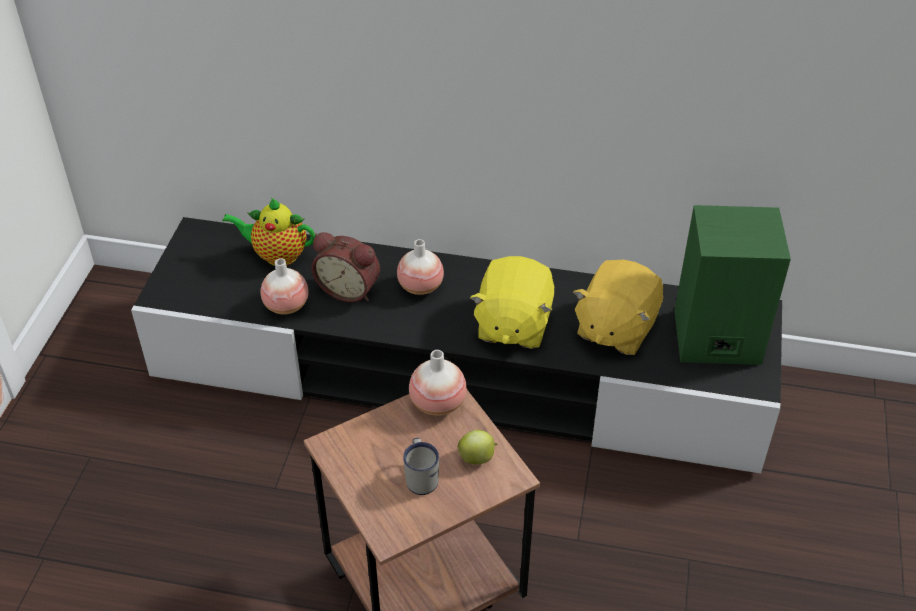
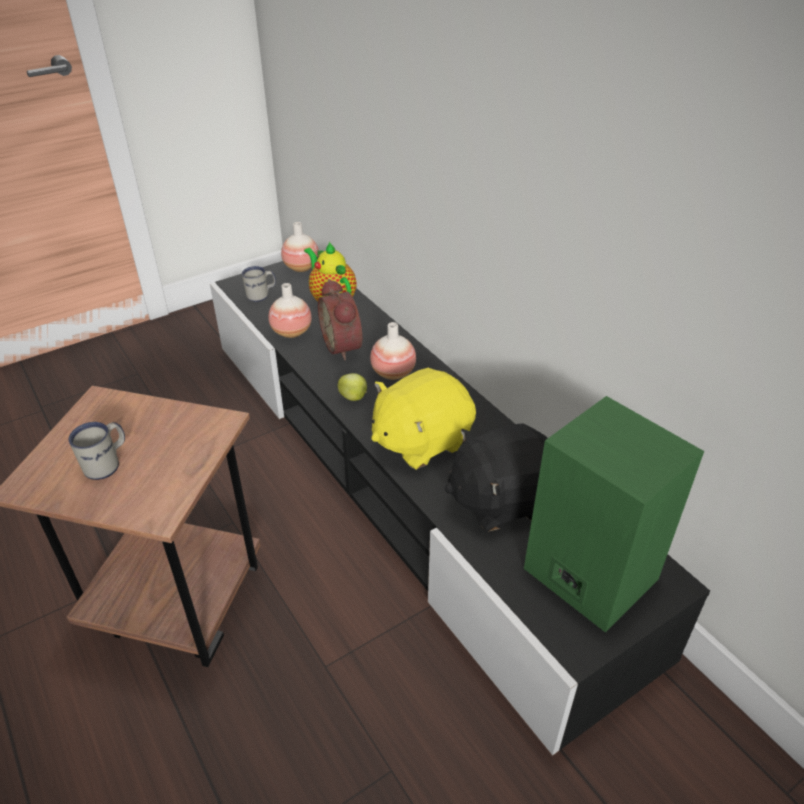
camera: 45 degrees right, 5 degrees down
(205, 290) = (261, 296): none -> white mug
(438, 403) = (203, 423): vase -> vase (301, 267)
(477, 457) = (161, 481): apple -> apple (354, 397)
(615, 328) = (502, 499): yellow plush toy -> black plush toy

